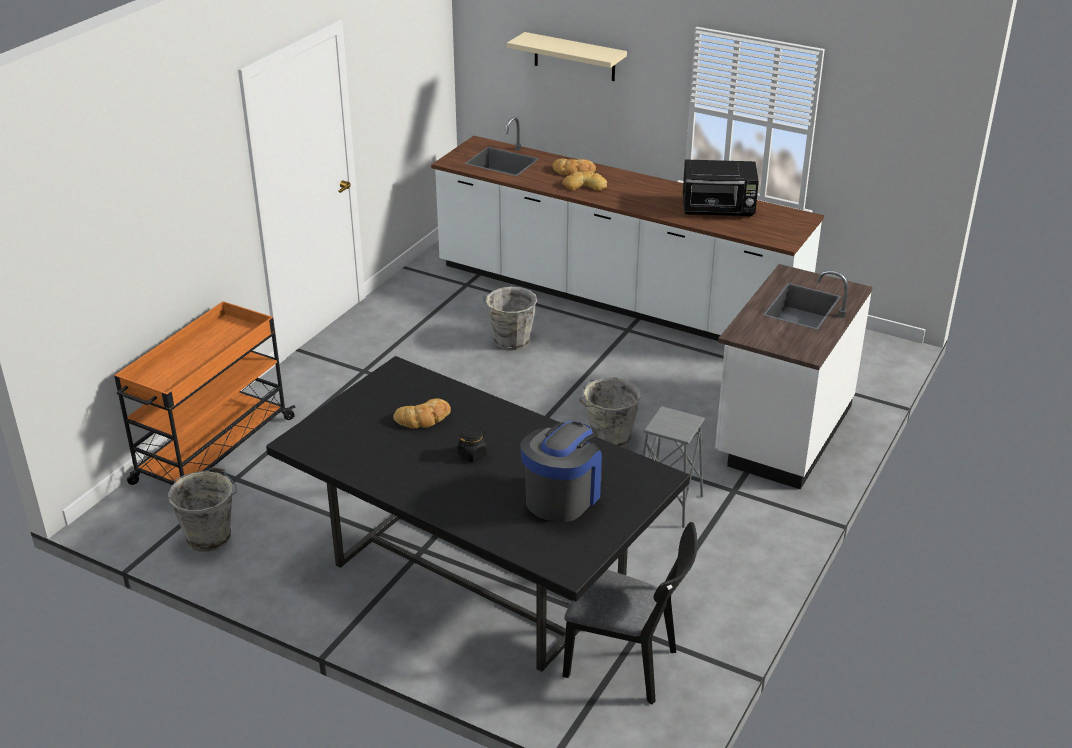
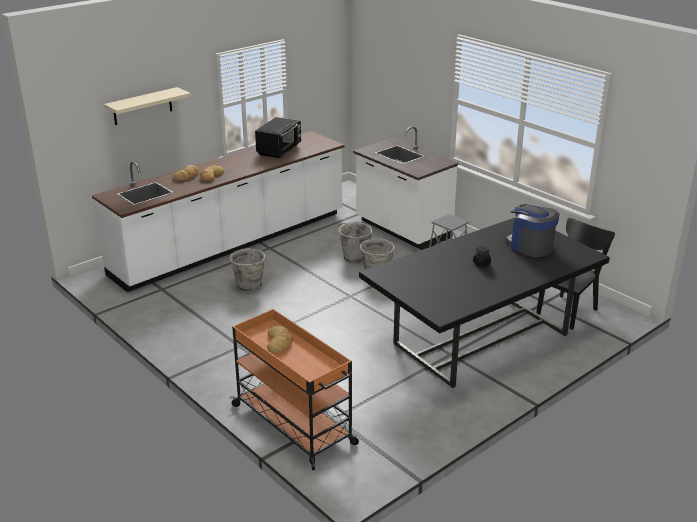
camera: 70 degrees left, 5 degrees down
(210, 536) = (397, 436): grey bucket -> grey bucket (354, 258)
(423, 418) = (437, 272): bread -> bread (279, 342)

